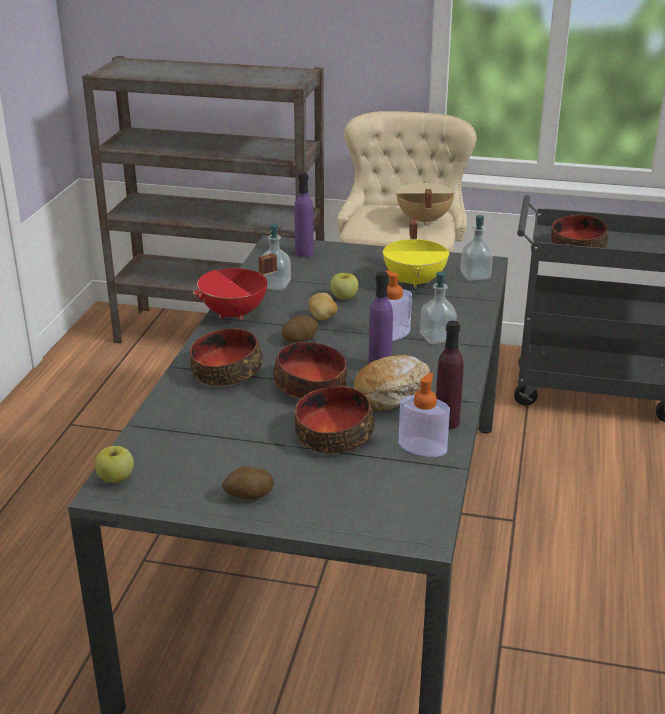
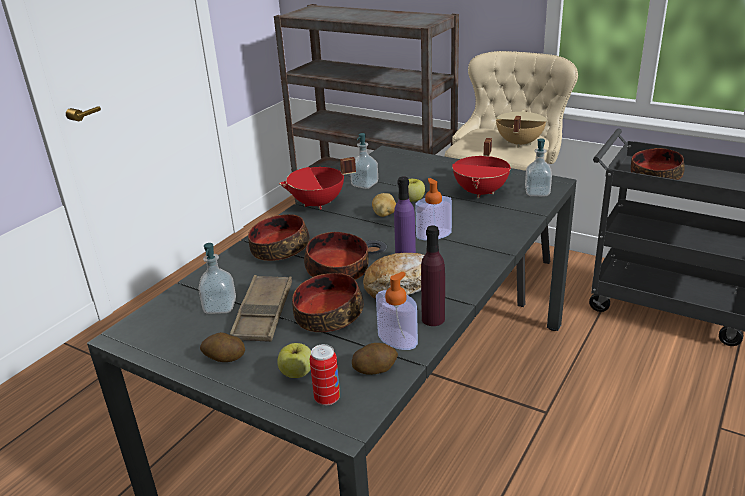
camera: 20 degrees right, 0 degrees up
(116, 478) = (136, 326): apple -> apple (297, 373)
(259, 443) = (263, 314): none -> brown tray
(300, 339) = (355, 230): potato -> potato (375, 369)
(304, 253) = (404, 161): purple bottle -> none
(389, 515) = (327, 398): none -> can
(415, 281) = (481, 192): yellow cooking pot -> red cooking pot
(437, 338) = (471, 242): soap dispenser -> soap dispenser (220, 307)

